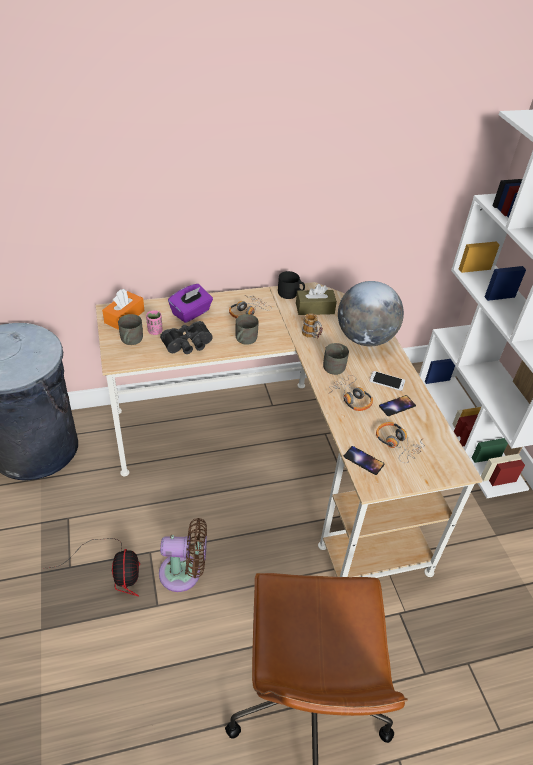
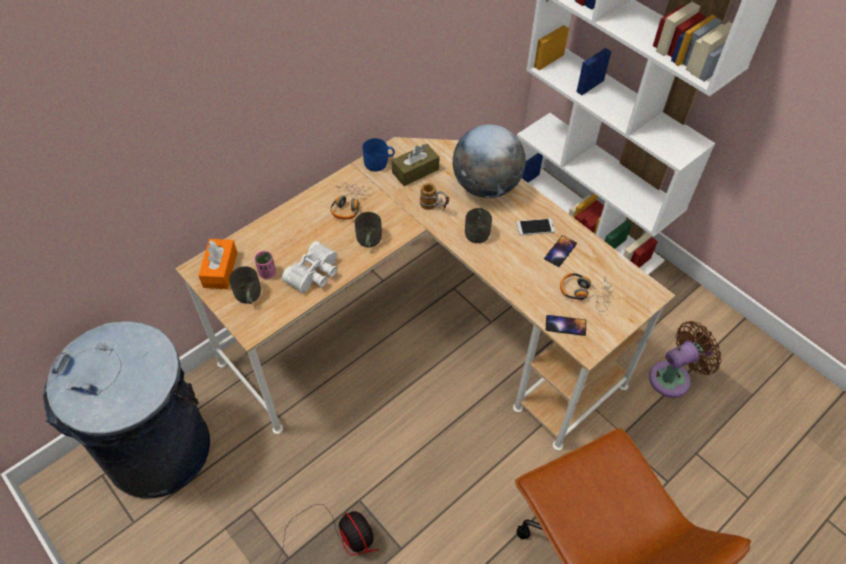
camera: 25 degrees left, 10 degrees up
(184, 573) = (407, 503): brown fan -> brown fan (673, 377)
(188, 345) = (315, 274): black binoculars -> white binoculars
(191, 313) = (290, 232): purple tissue box -> none
(290, 294) = (379, 163): black mug -> blue mug
(351, 398) = (514, 262): headphones -> none

